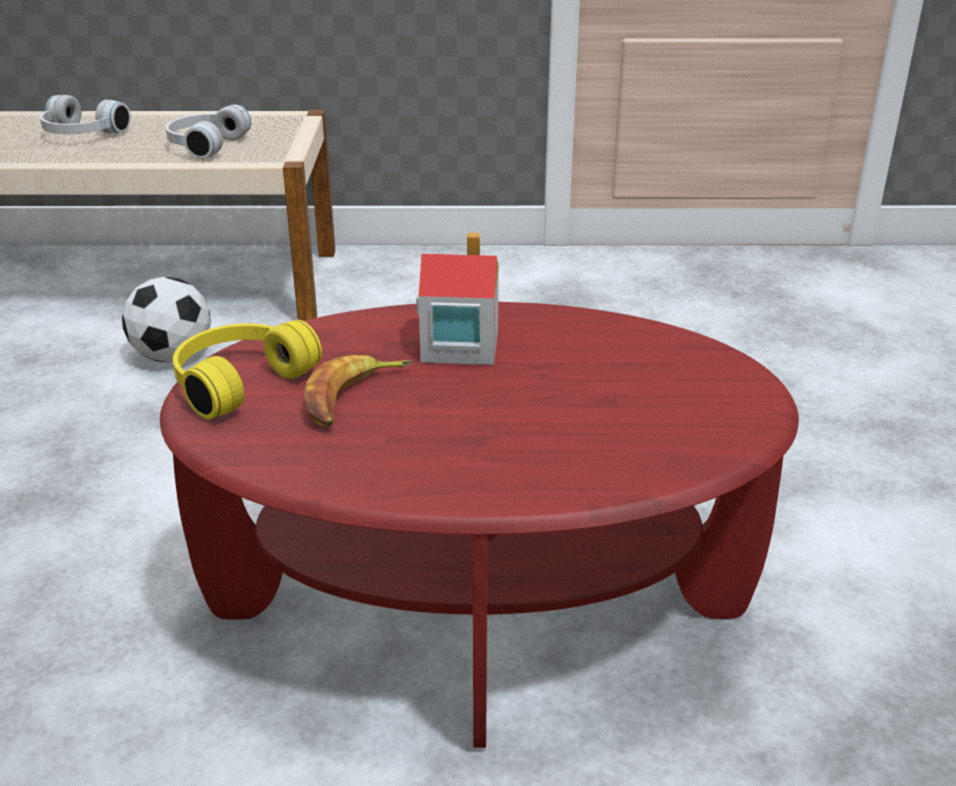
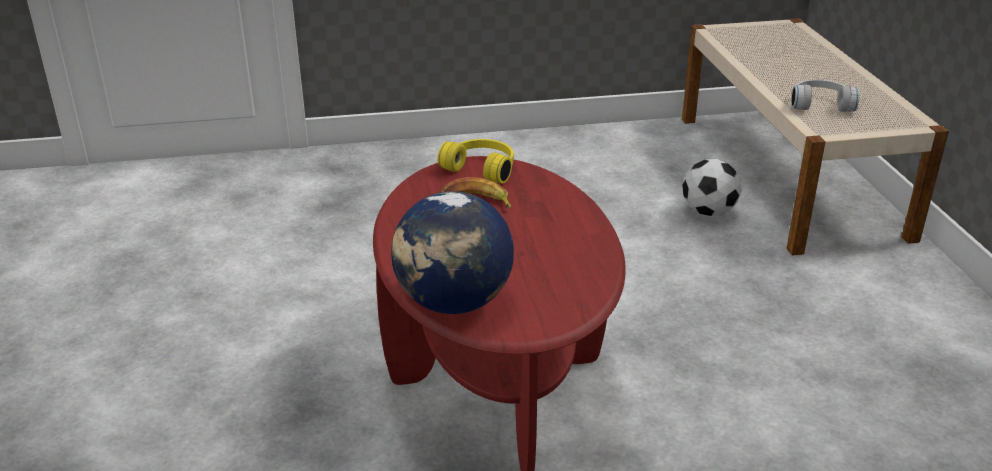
camera: 80 degrees right, 0 degrees up
(80, 135) = (800, 65): white headphones -> none
(458, 346) = (546, 223): toy house -> none
(685, 447) = (454, 303): none -> globe

